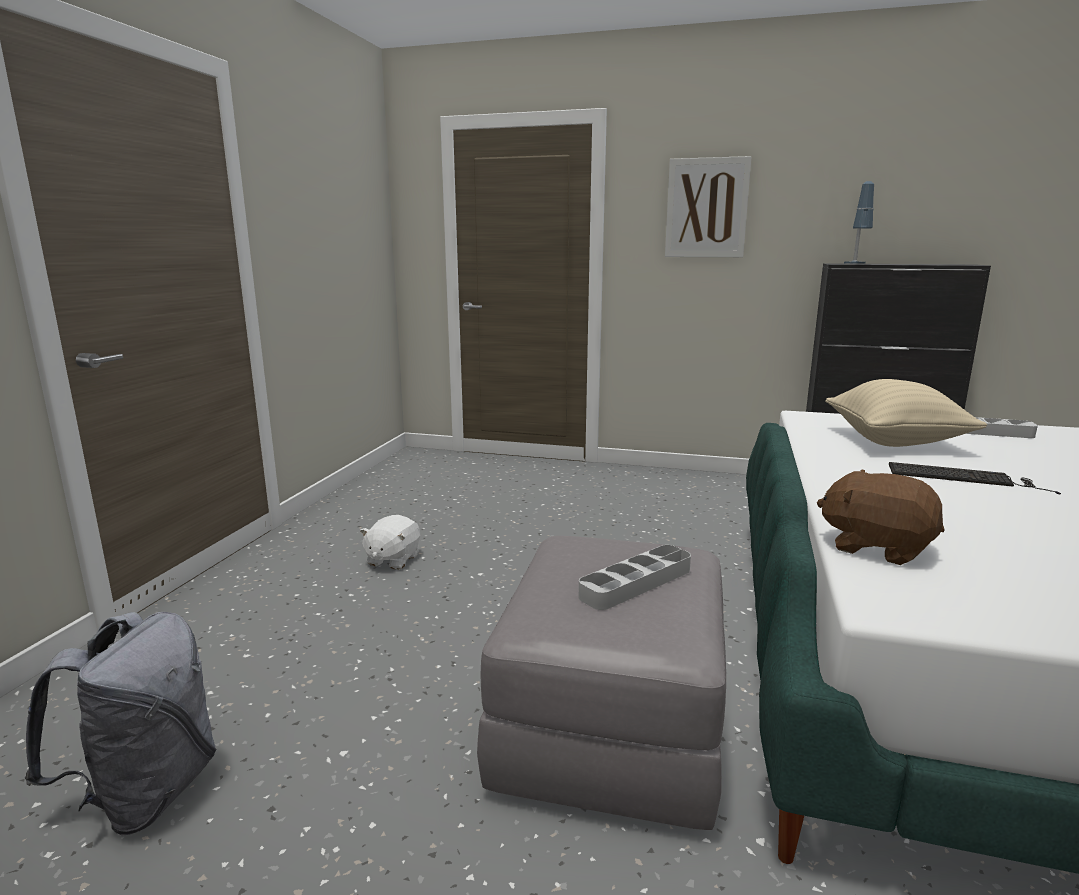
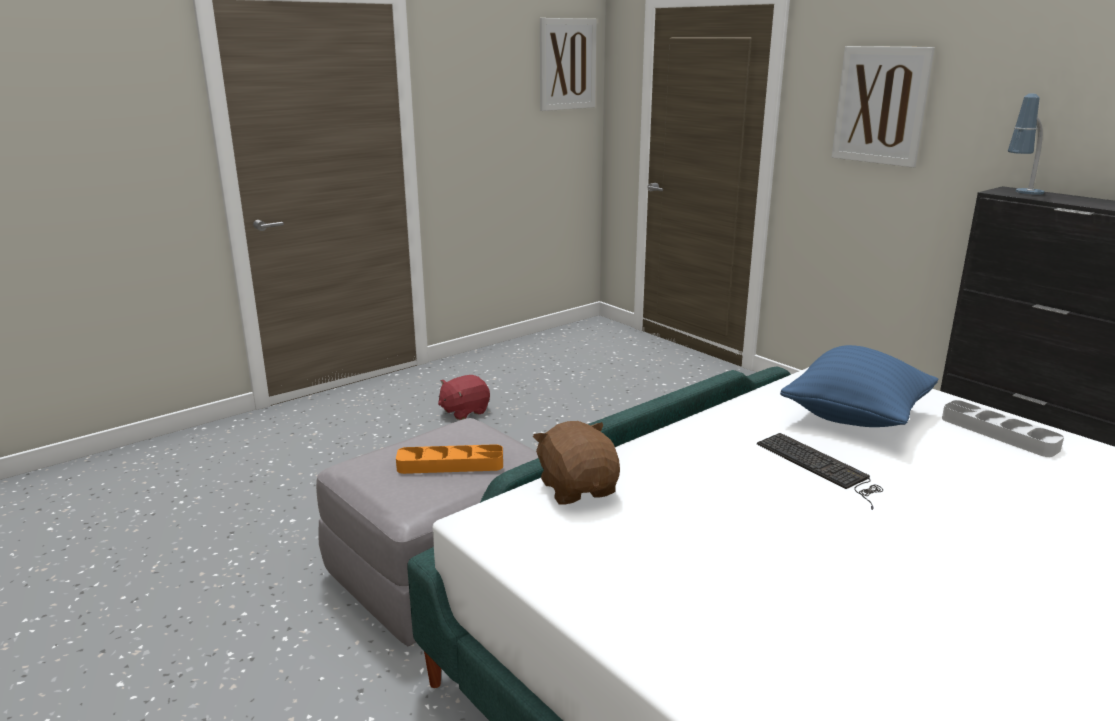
camera: 35 degrees right, 5 degrees up
(147, 793) = (194, 501): grey backpack -> none
(366, 183) = (567, 64): none -> picture
(392, 560) = (464, 411): white plush toy -> red plush toy
(636, 583) = (450, 465): grey tray -> orange tray
(895, 442) = (855, 417): beige pillow -> blue pillow

